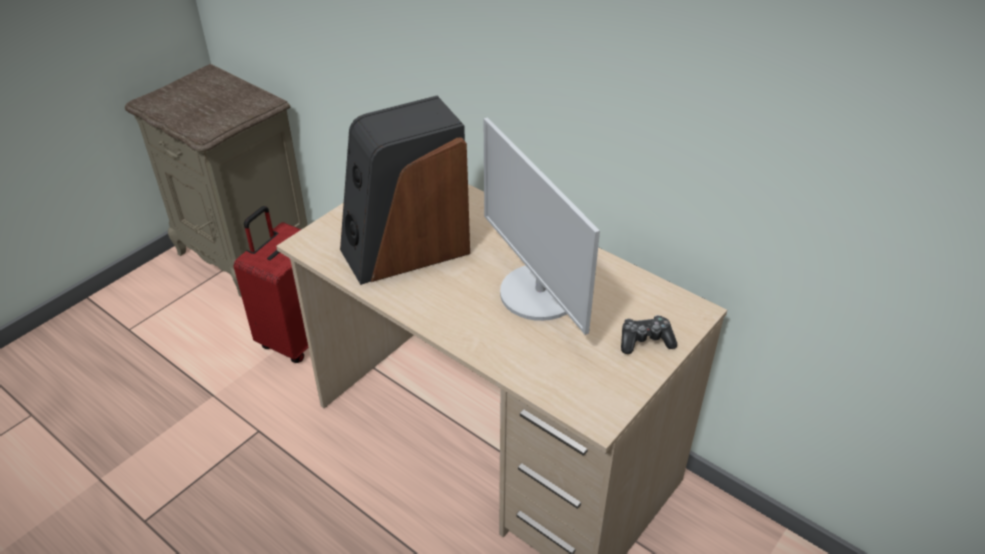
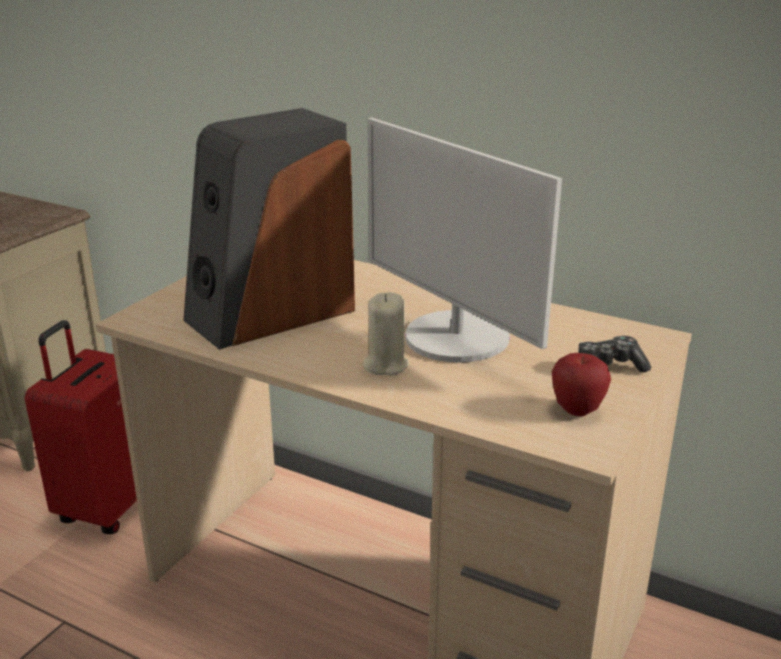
camera: 10 degrees left, 15 degrees down
(478, 316) = (385, 365): none -> beige candle
(605, 381) = (577, 410): none -> apple

